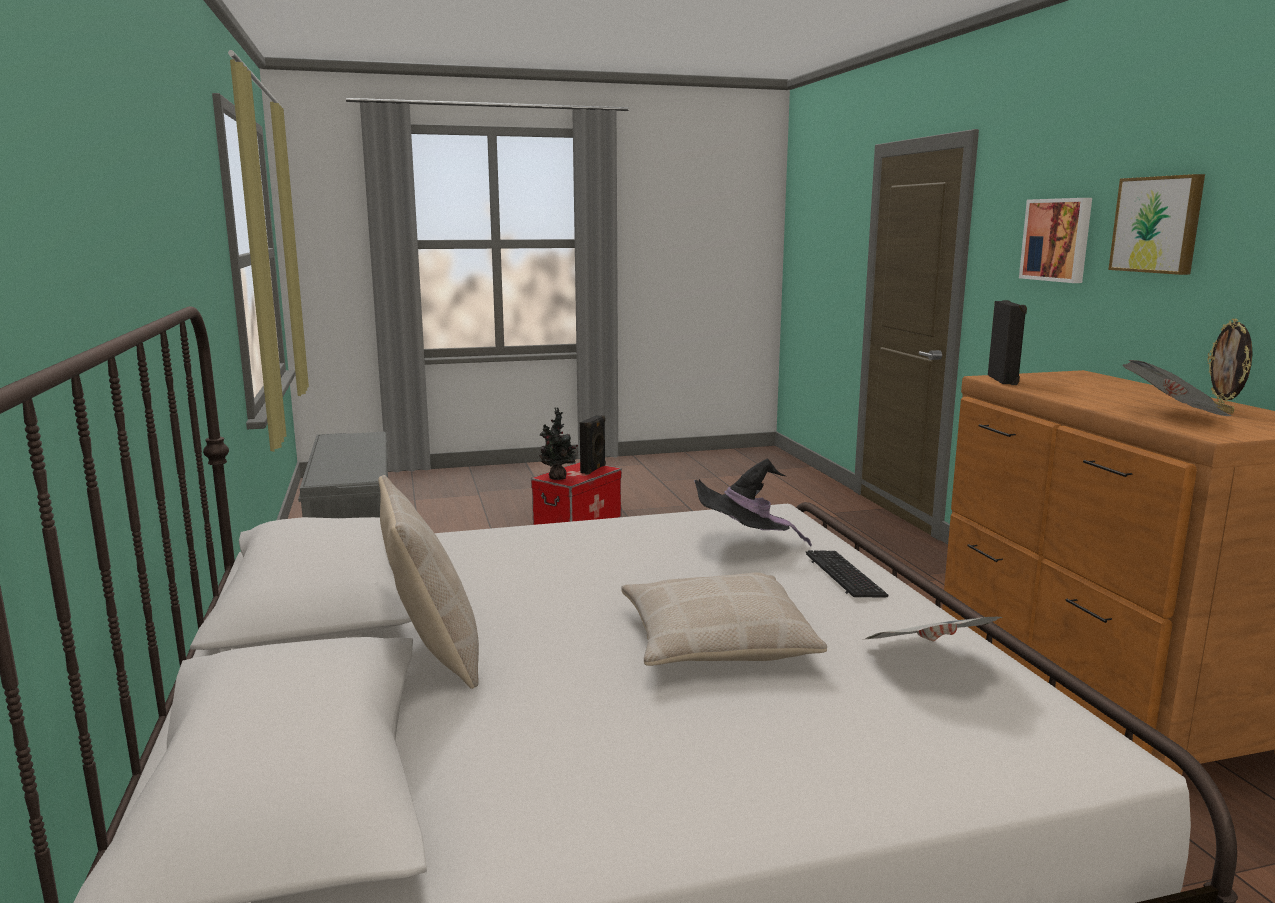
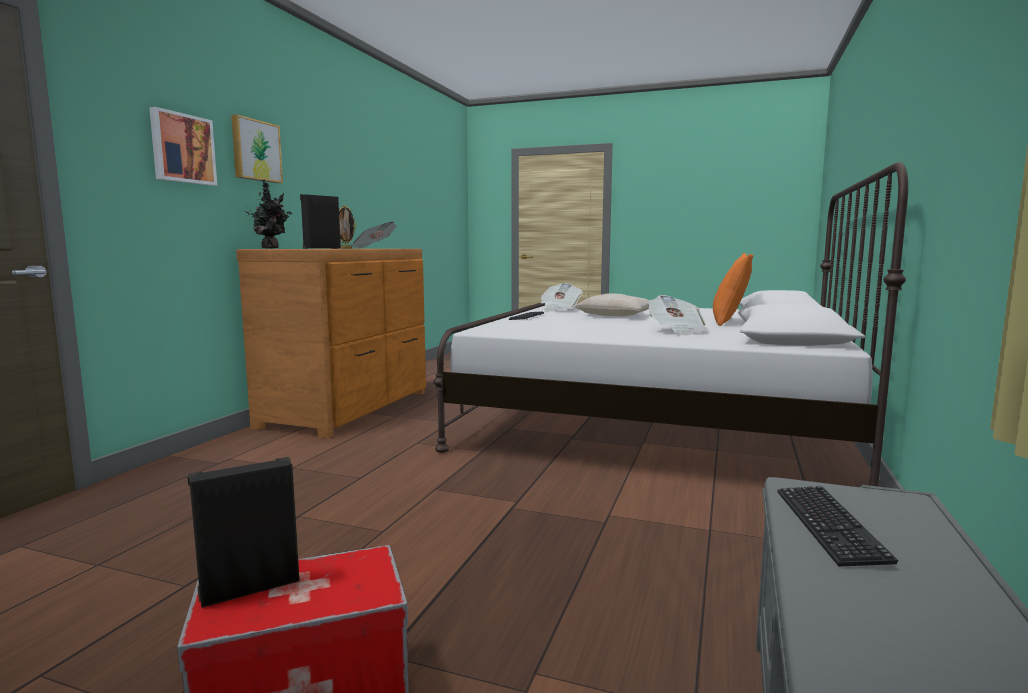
camera: 145 degrees left, 5 degrees down
(362, 466) = (829, 526): none -> keyboard
(432, 652) = (729, 322): beige pillow -> orange pillow
(510, 566) = (676, 331): none -> newspaper
(558, 478) = (365, 577): potted plant -> potted plant (271, 248)
(744, 545) = (540, 324): black hat -> none

